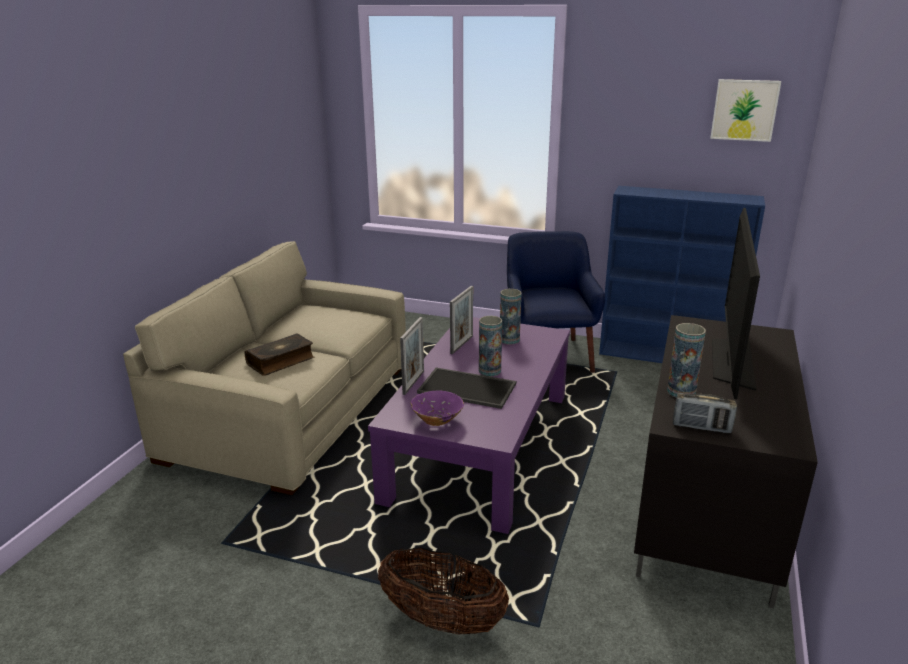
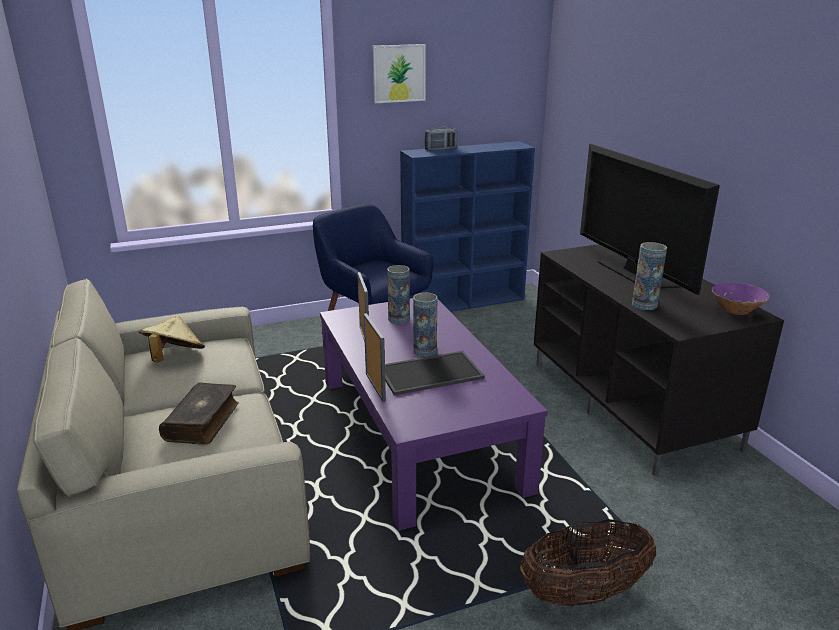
camera: 40 degrees left, 0 degrees up
(323, 315) = (174, 357): none -> beige hat
(437, 420) = (450, 411): purple bowl -> purple bowl (736, 311)
(701, 427) = (697, 324): radio -> radio (440, 149)
(744, 110) = (496, 66): picture -> picture (399, 73)

